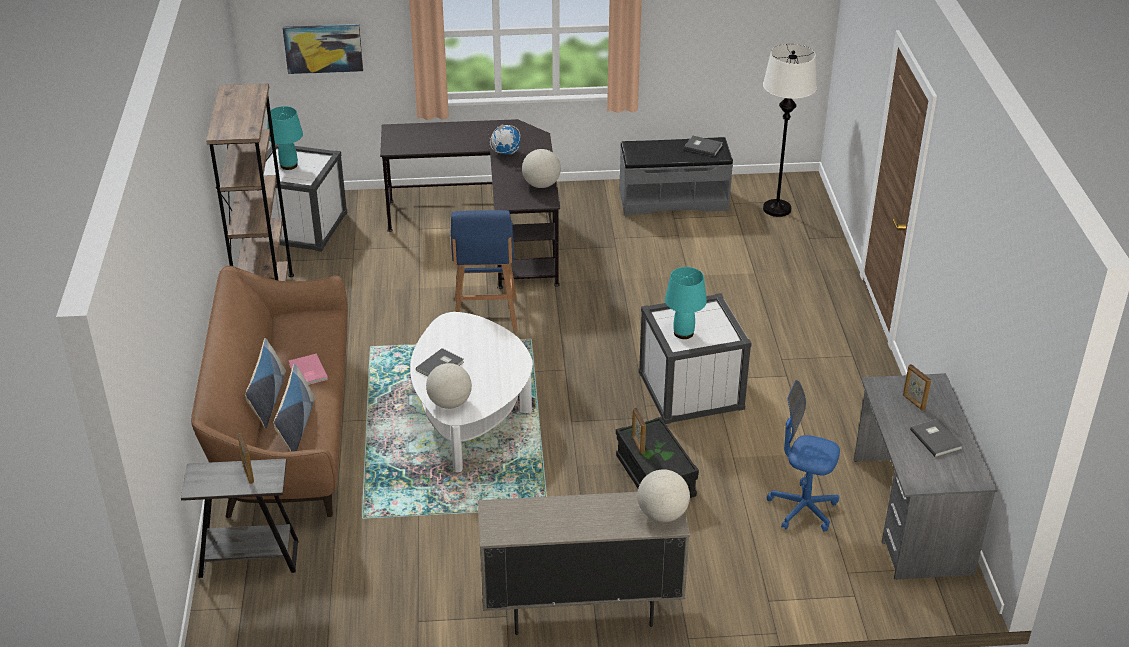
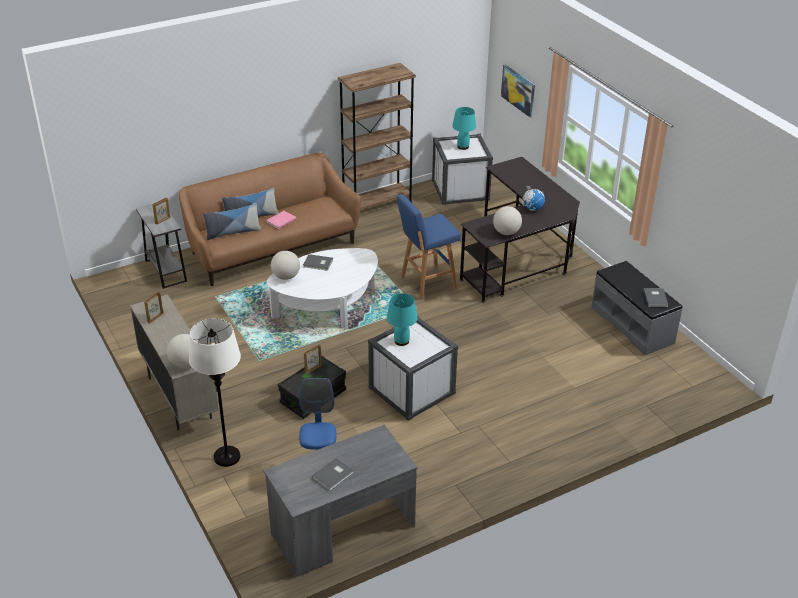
camera: 65 degrees right, 0 degrees up
(777, 209) = (671, 379): white floor lamp -> white floor lamp (227, 457)
(913, 402) = (370, 456): picture frame -> picture frame (155, 318)

